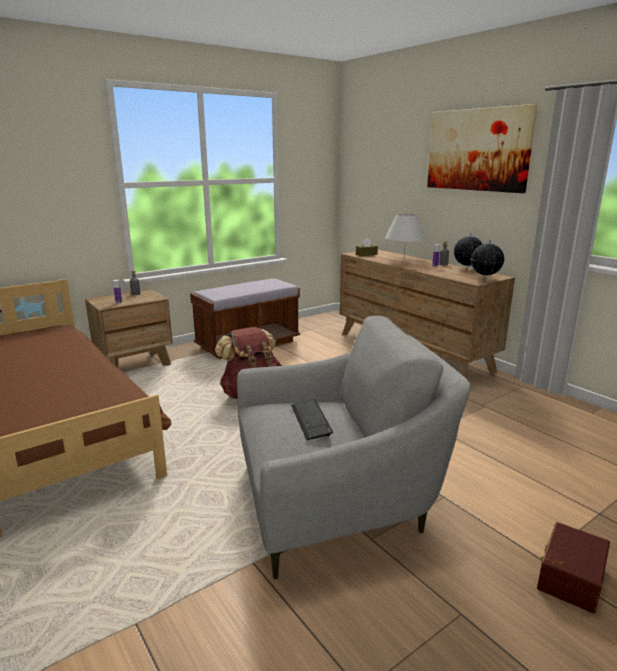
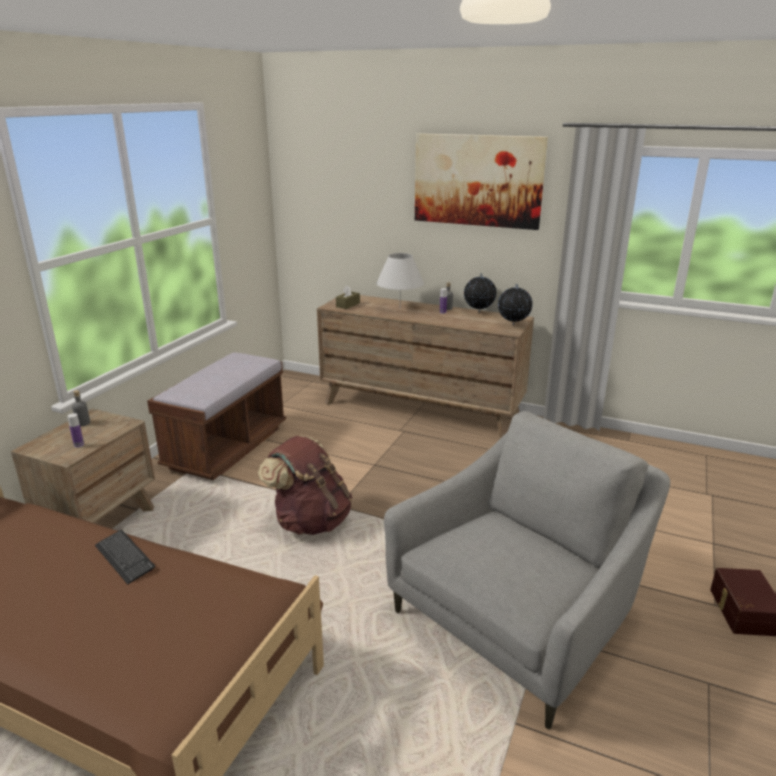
camera: 30 degrees left, 5 degrees up
(311, 420) = (506, 548): keyboard -> keyboard (124, 557)

